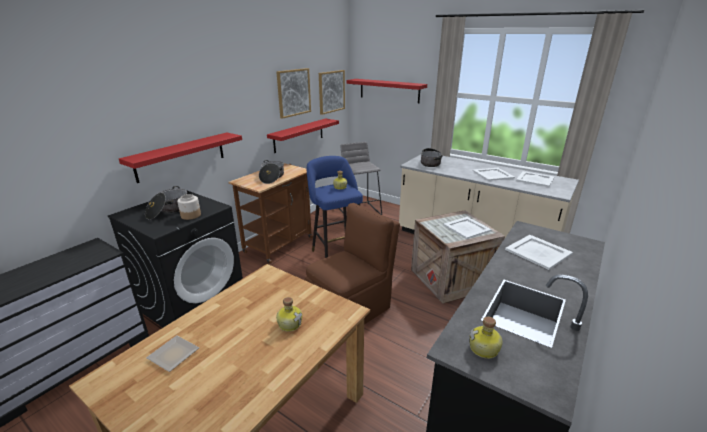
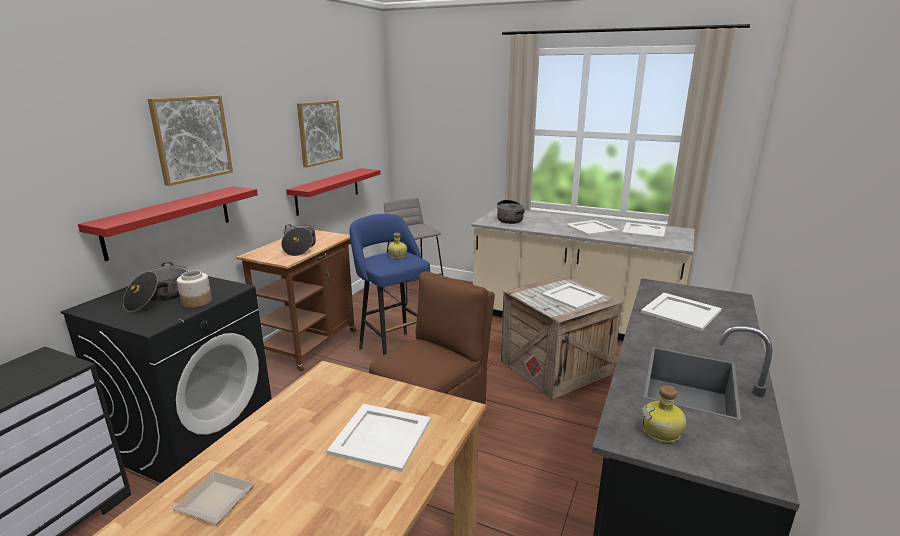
camera: 10 degrees left, 5 degrees down
(290, 323) = (380, 435): bottle -> white tray
(331, 91) = (366, 132): picture -> picture (192, 138)
(389, 90) = (444, 129): red shelf -> none

